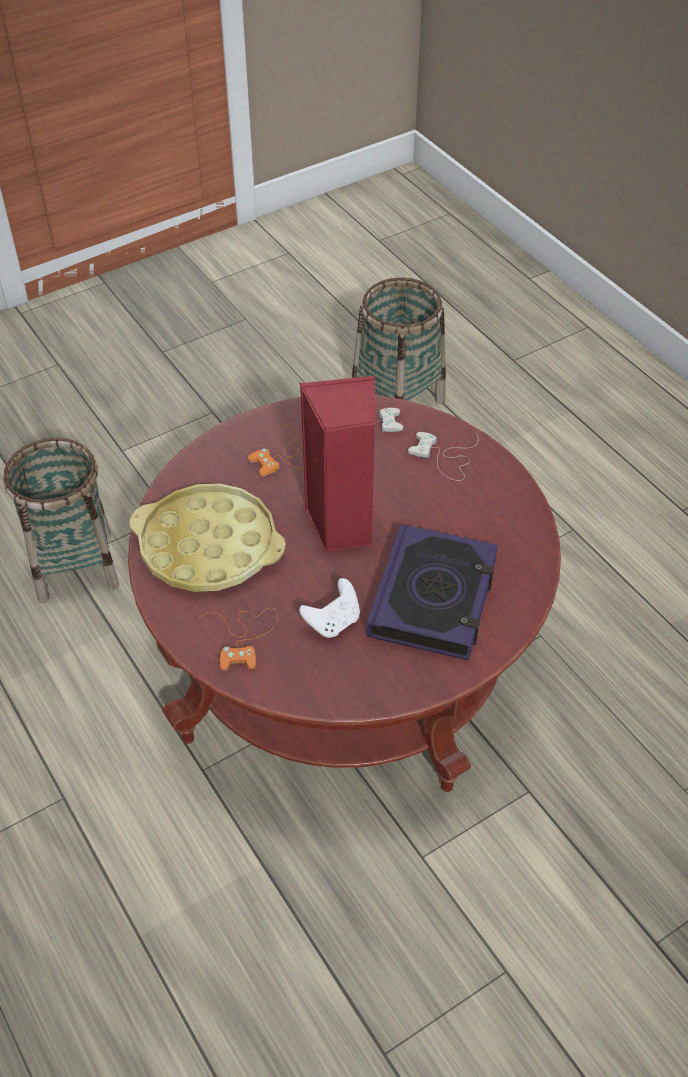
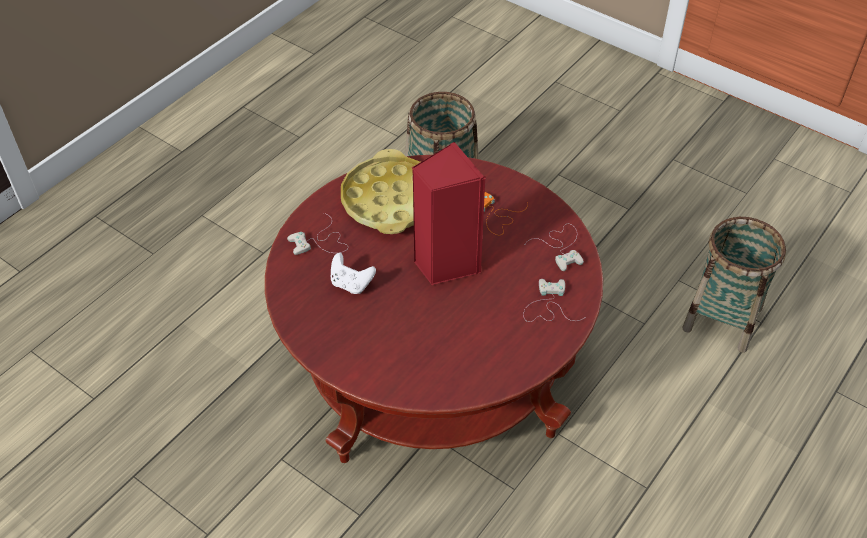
camera: 70 degrees right, 0 degrees up
(244, 636) = (320, 242): orange game controller -> white game controller
(433, 598) = (397, 335): book -> none

